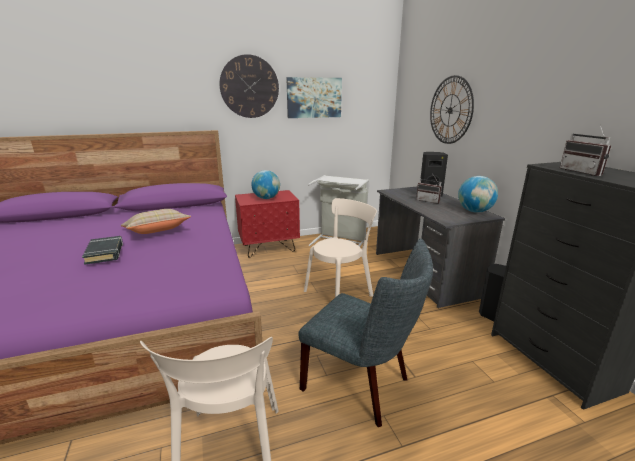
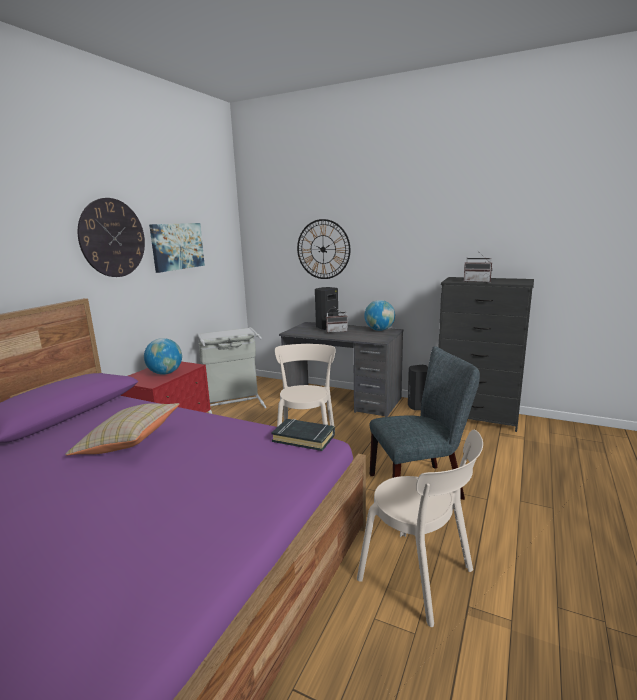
camera: 45 degrees left, 5 degrees down
(105, 253) = (127, 483): black book -> black book (304, 438)

